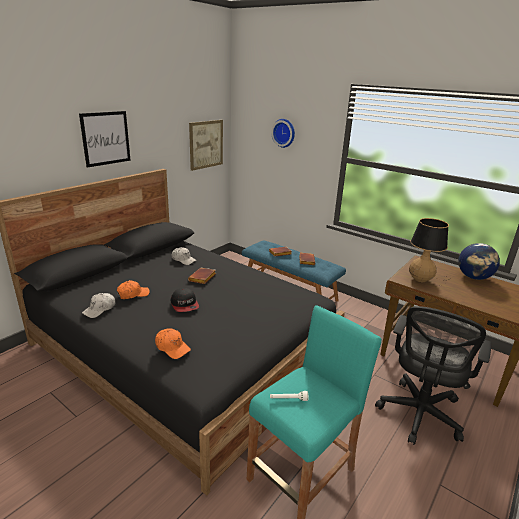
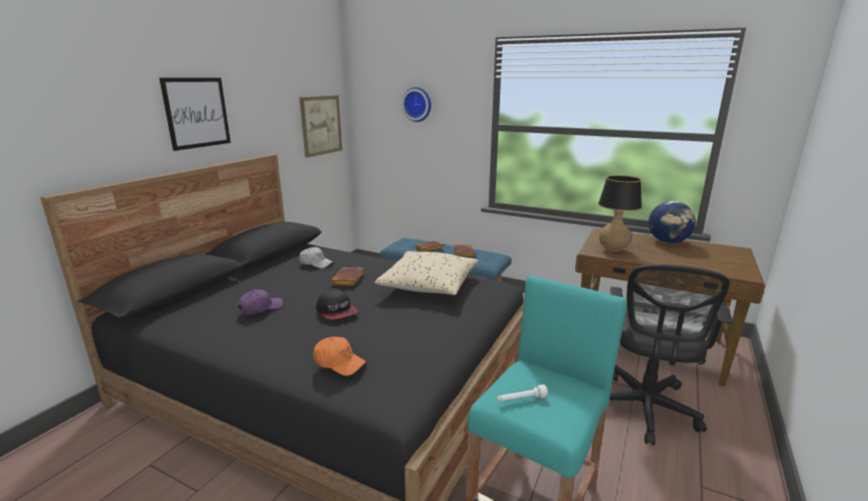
camera: 10 degrees left, 5 degrees down
(99, 309) = (218, 331): white cap -> none
(133, 294) = (260, 308): orange cap -> purple cap
(261, 290) = (429, 285): none -> beige pillow

